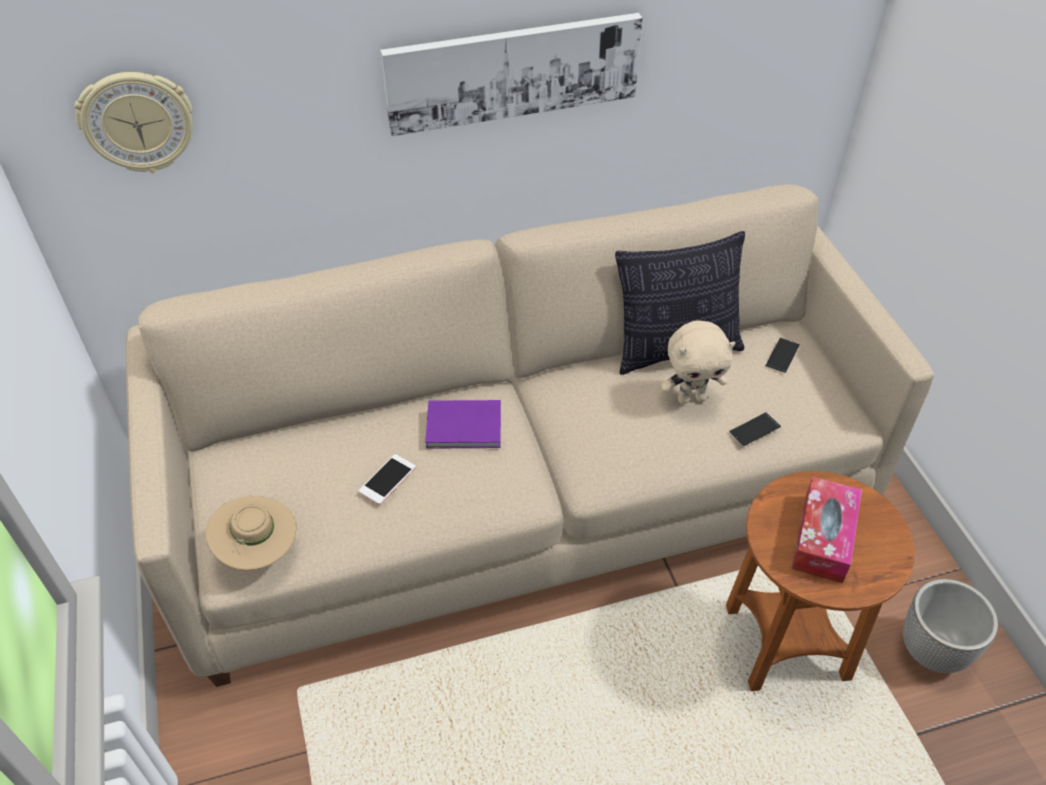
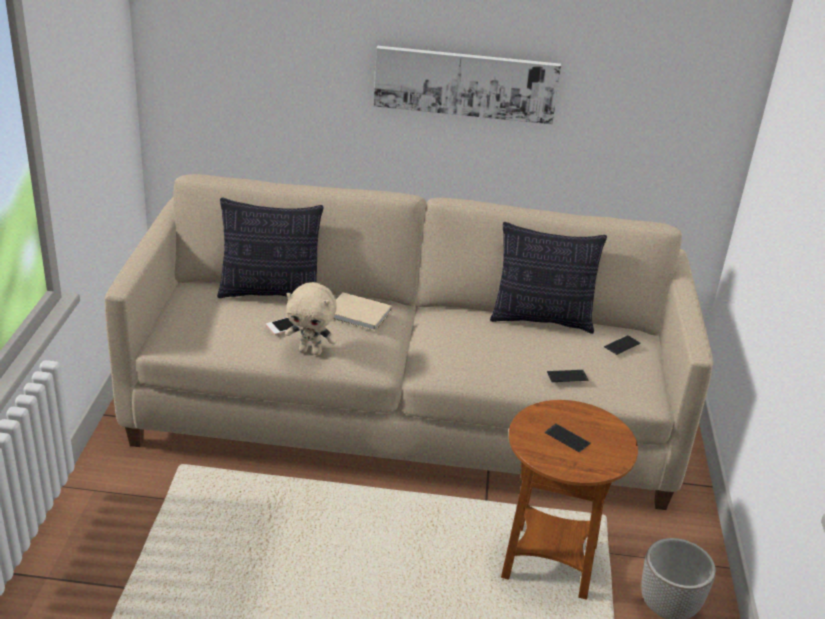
camera: 20 degrees right, 15 degrees down
(137, 122) = (218, 54): wall clock -> none
(258, 550) = (185, 337): beige hat -> none
(331, 431) = (270, 293): none -> pillow
(466, 427) = (359, 315): purple book -> beige book
(691, 398) = (532, 346): beige plush toy -> beige plush toy (311, 351)
(823, 537) = (567, 438): tissue box -> phone

